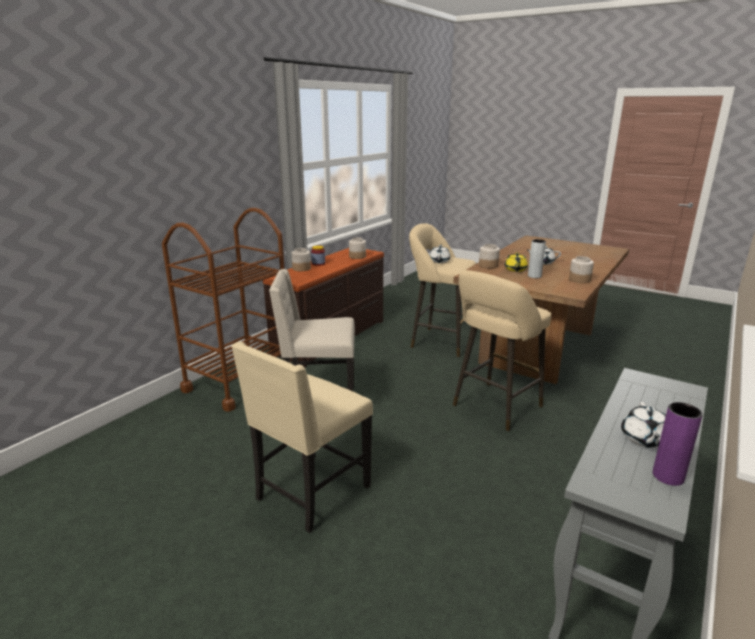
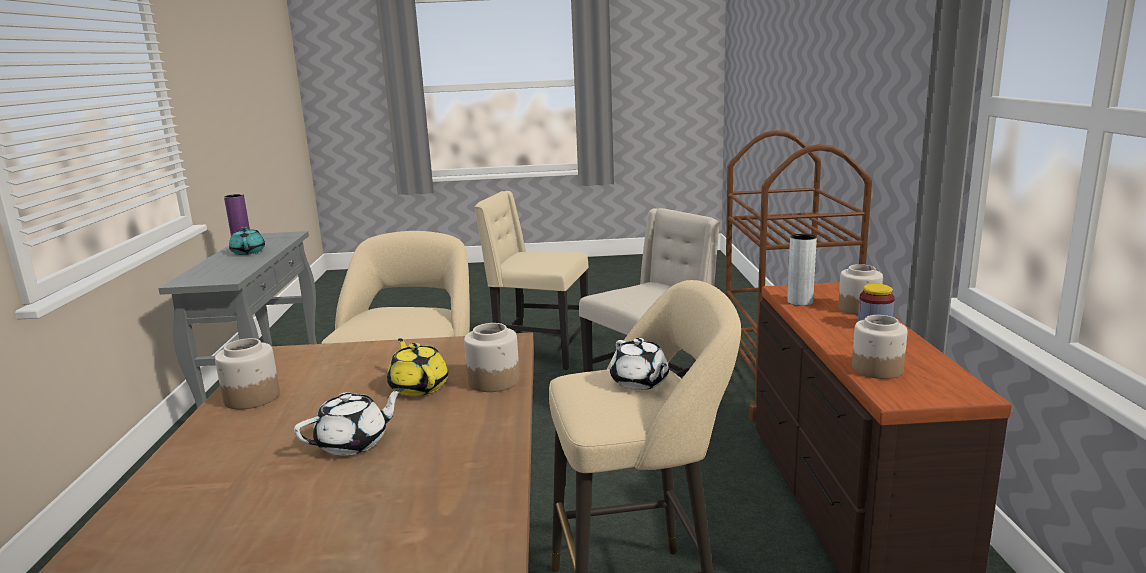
camera: 145 degrees right, 5 degrees down
(311, 493) = (539, 352): beige chair -> beige chair turned 75 degrees counterclockwise
(534, 276) = (364, 378): grey vase -> grey vase (800, 302)
(644, 439) = (248, 252): white teapot -> turquoise teapot

